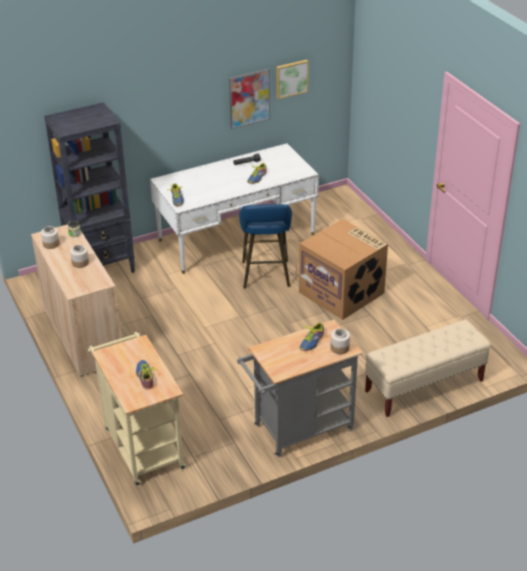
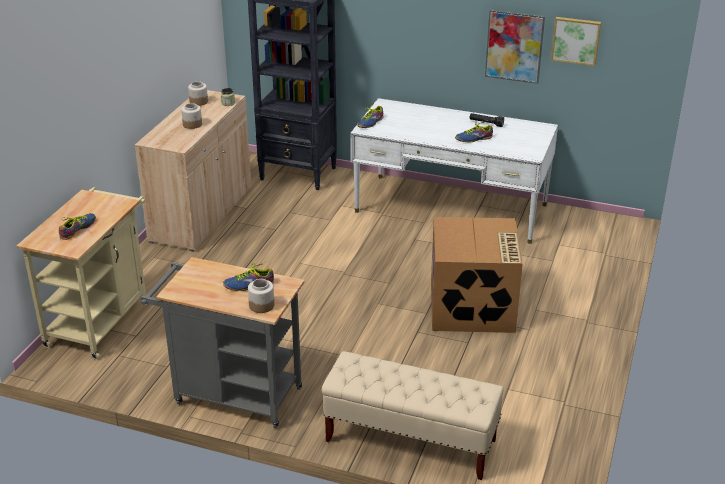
camera: 45 degrees right, 5 degrees down
(266, 276) = (423, 253): blue stool -> none

